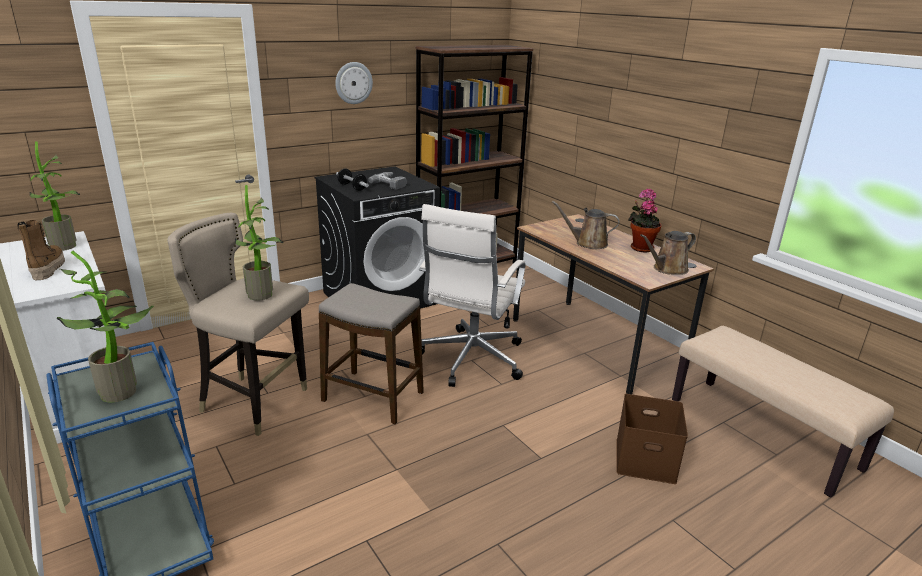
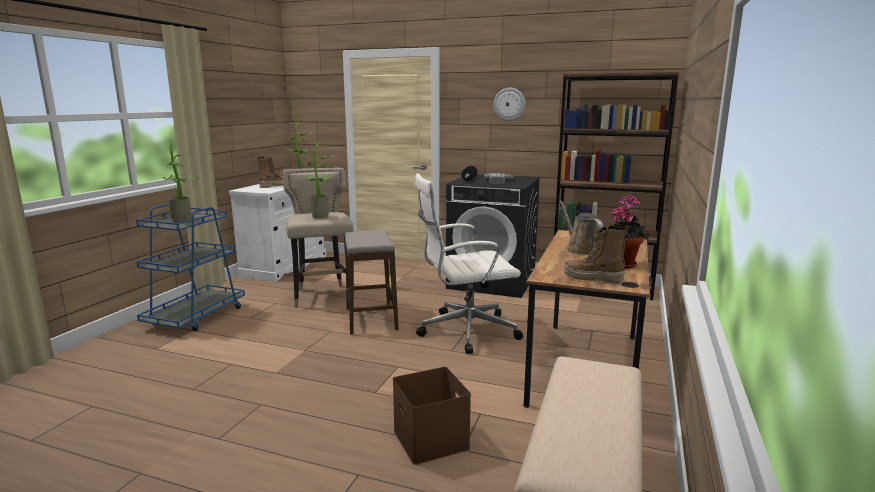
camera: 55 degrees right, 10 degrees down
(667, 269) = (592, 279): brown watering can -> boot

